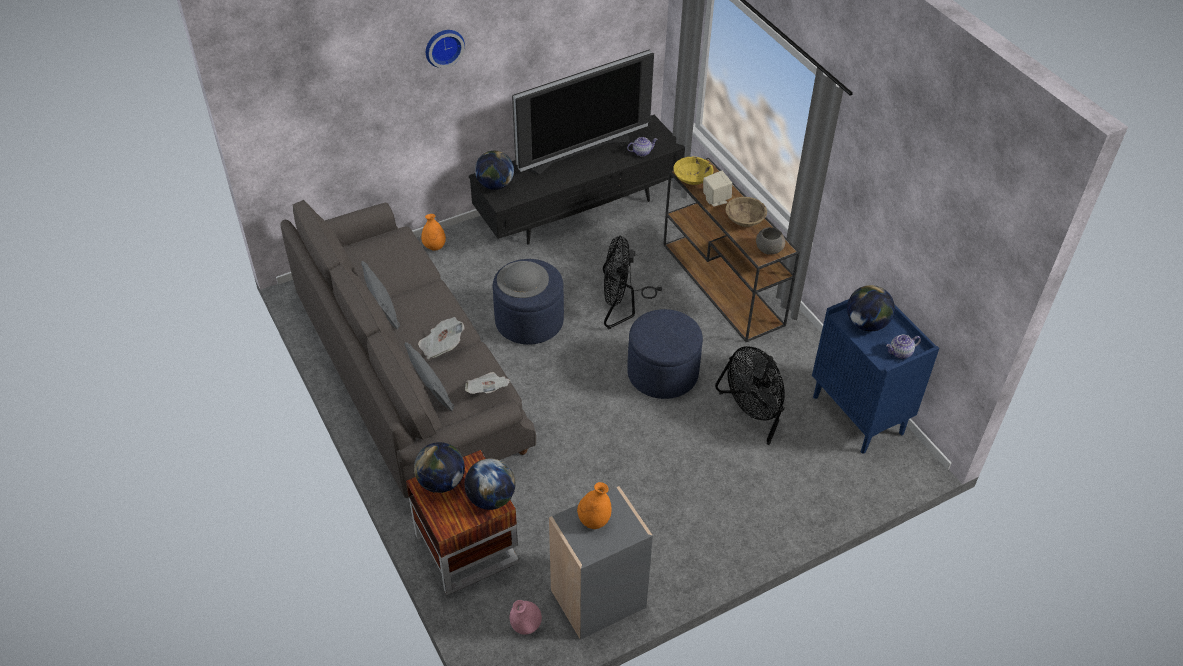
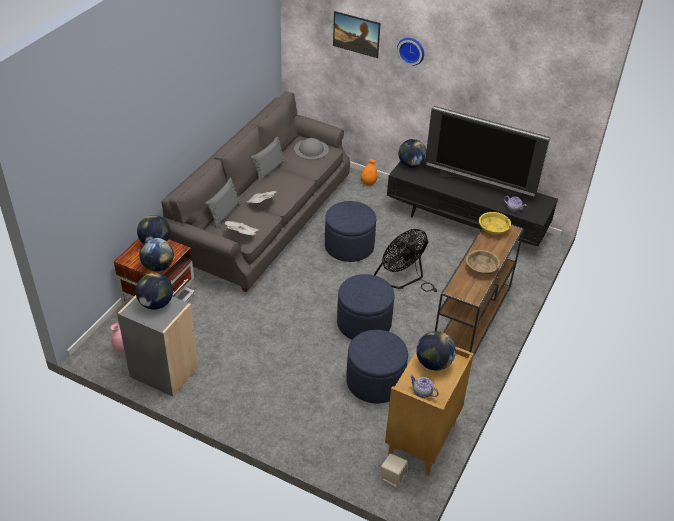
camera: 55 degrees right, 5 degrees down
(362, 80) = (356, 42): none -> picture
(522, 279) = (349, 212): grey hat -> grey hat (311, 149)
(594, 520) = (156, 304): orange vase -> globe
(715, 199) = (485, 248): beige speaker -> beige speaker (393, 477)
(754, 409) = (375, 382): black fan -> blue ottoman
(768, 249) = (465, 291): grey bowl -> none
(858, 415) = (421, 441): blue cabinet -> brown cabinet

